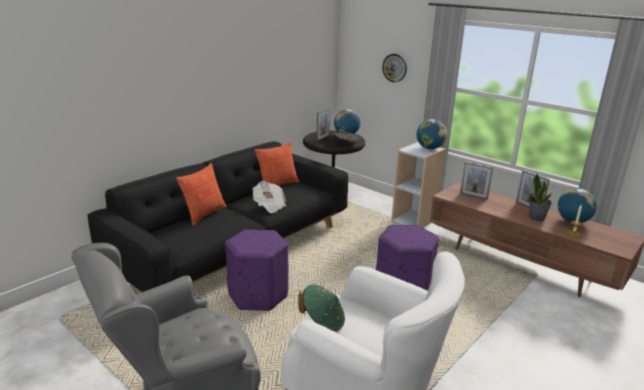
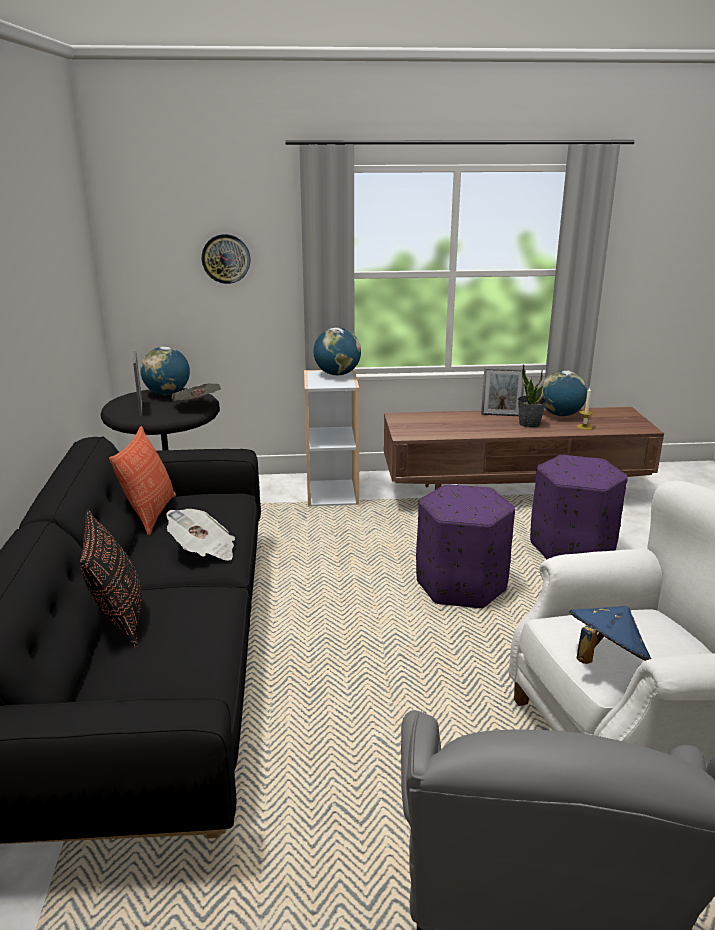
camera: 45 degrees left, 0 degrees up
(204, 214) = (119, 619): orange pillow -> black pillow
(258, 295) = (315, 710): purple ottoman -> purple ottoman (572, 547)
(323, 321) = (605, 659): green hat -> blue hat
(473, 196) = (432, 424): picture frame -> none

